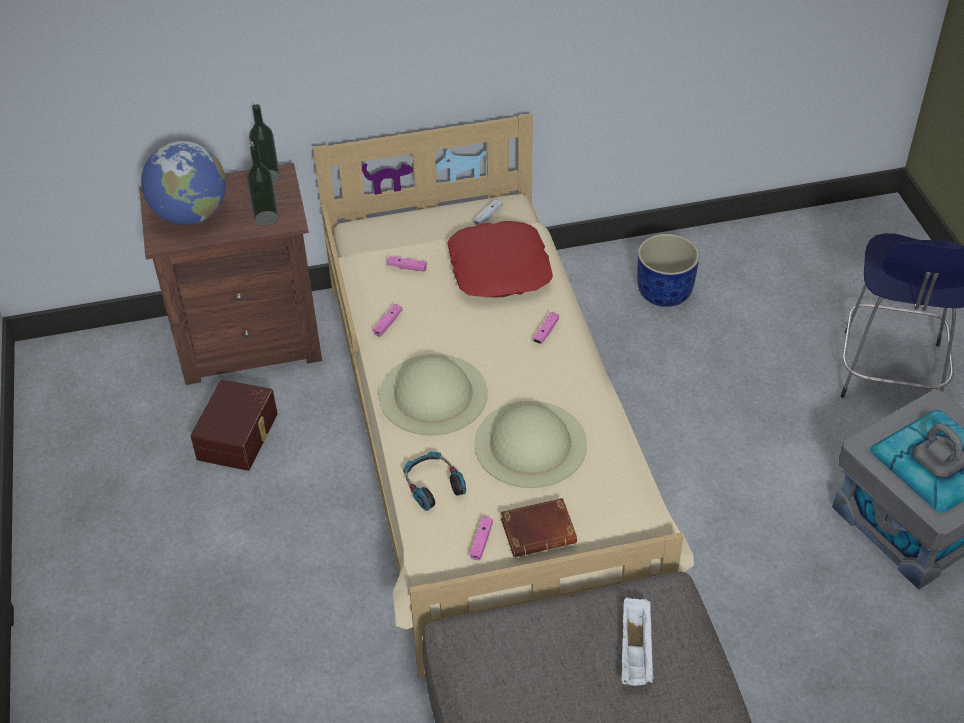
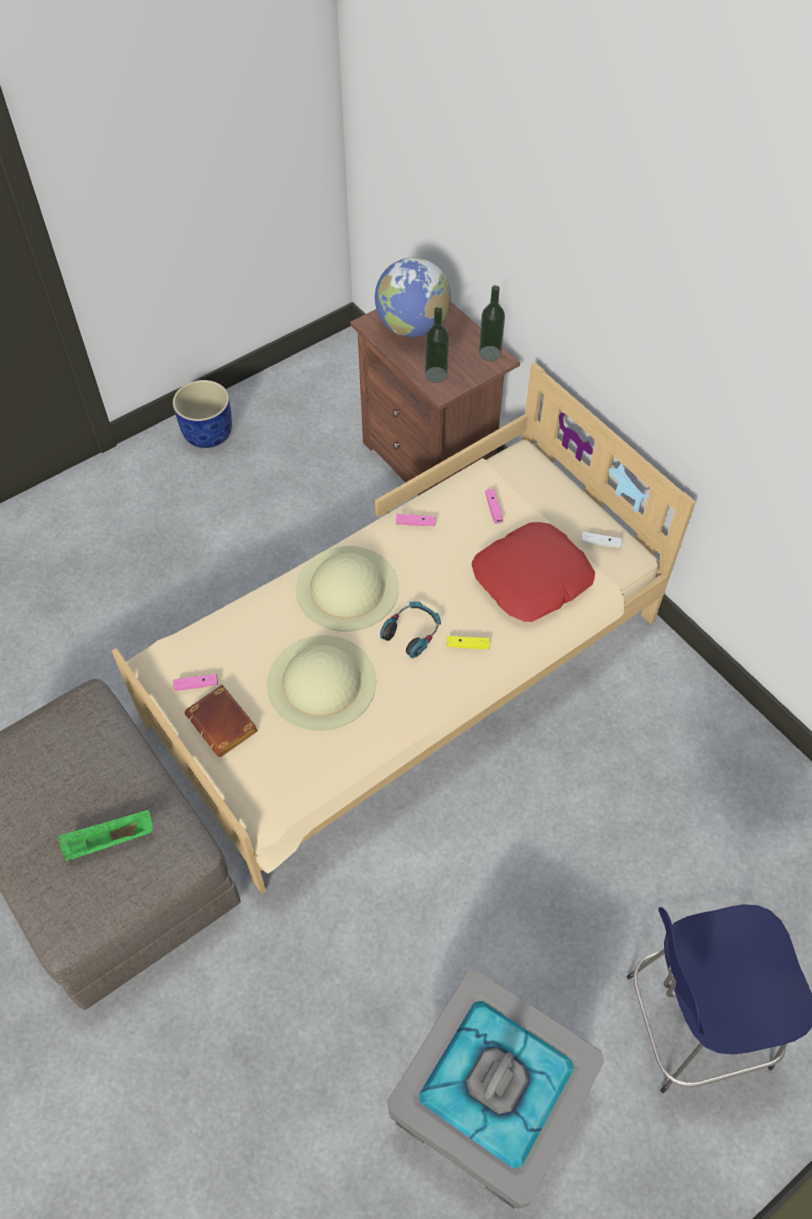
camera: 65 degrees right, 10 degrees up
(239, 436) = (327, 500): brown storage box -> none
(433, 485) = (244, 627): headphones -> headphones (412, 632)
(546, 332) = (467, 645): pink game controller -> yellow game controller
(636, 652) = (108, 842): white tray -> green tray
(663, 292) = (682, 754): blue planter -> blue planter (208, 433)

